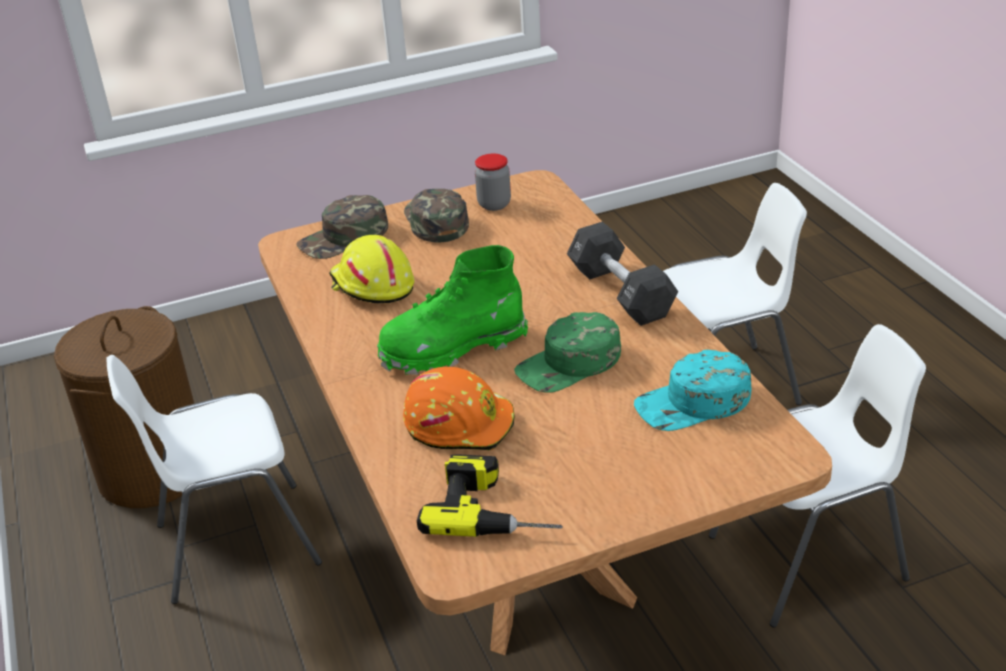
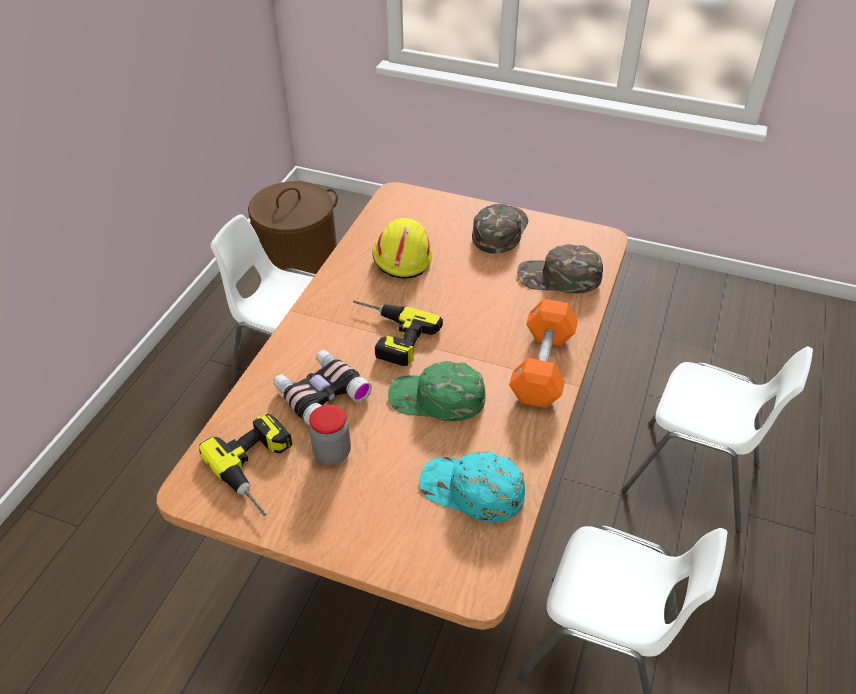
camera: 40 degrees right, 10 degrees up
(344, 238) = (431, 211): green cap -> green cap (559, 277)
(452, 348) = (386, 335): green boot -> power drill
(460, 423) = (320, 393): orange hard hat -> binoculars
(494, 204) = (553, 240): jar -> jar (332, 453)
(621, 292) = (542, 367): black dumbbell -> orange dumbbell

